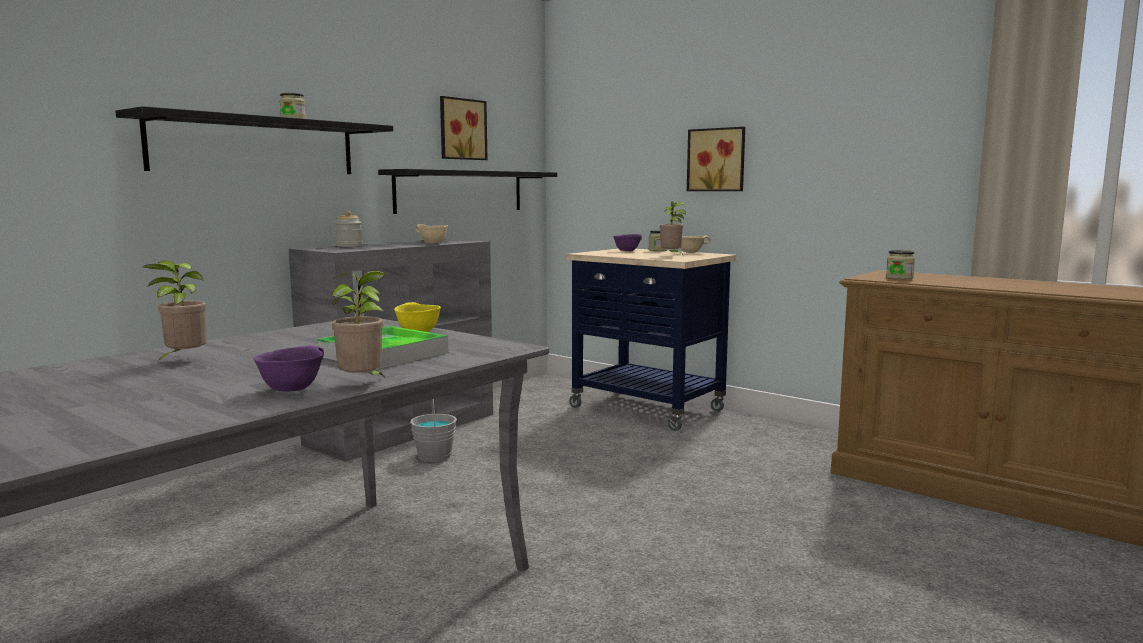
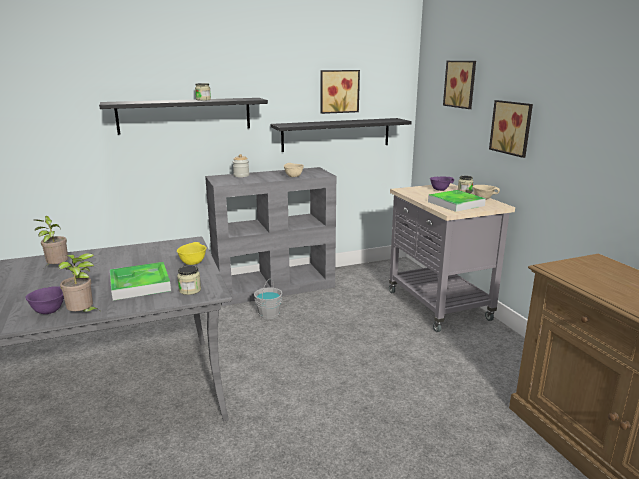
camera: 30 degrees right, 10 degrees up
(627, 118) = (461, 84): none -> picture
(648, 409) = (439, 306): blue cart -> grey cart
(672, 256) = (455, 204): potted plant -> tray
(899, 278) = (585, 273): jar -> jar (190, 290)

